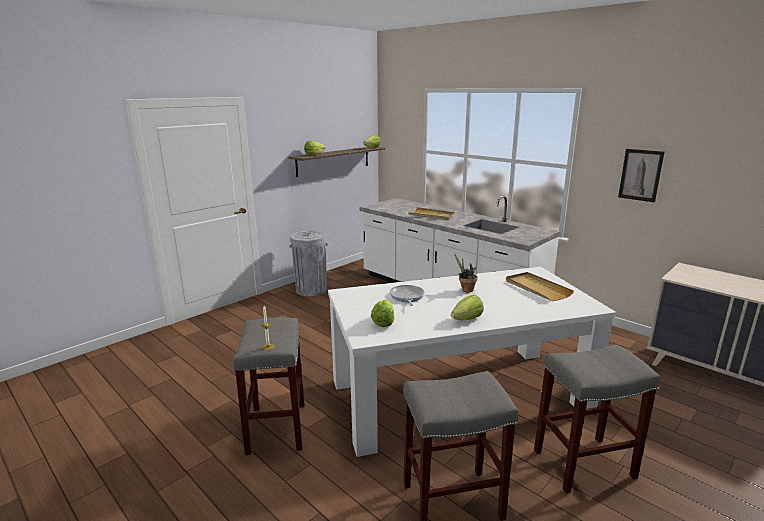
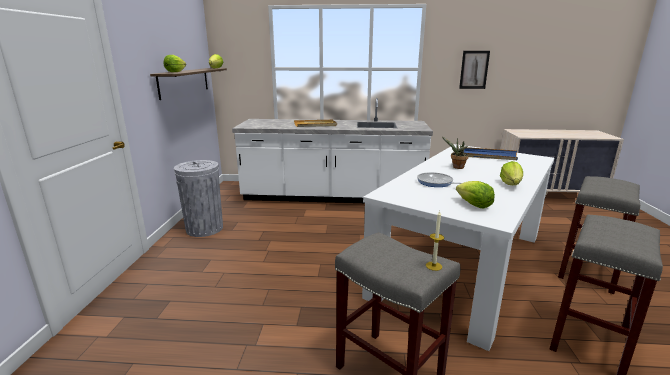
camera: 40 degrees left, 0 degrees up
(537, 288) = (489, 156): beige tray -> blue tray

